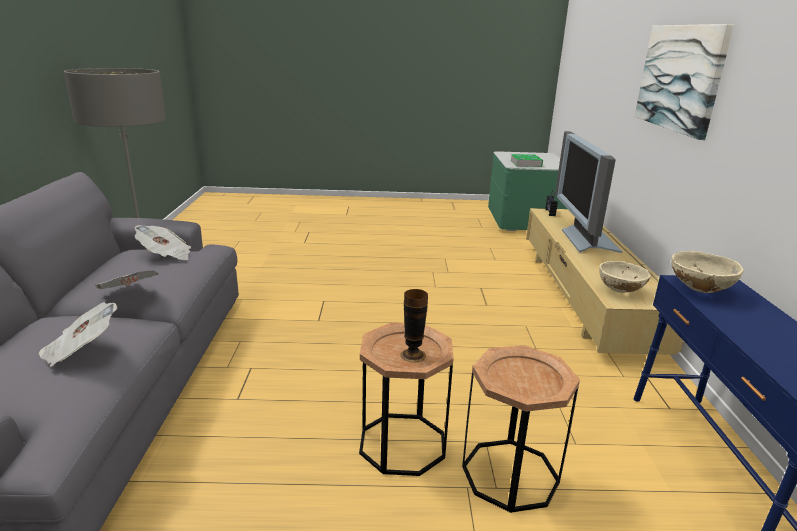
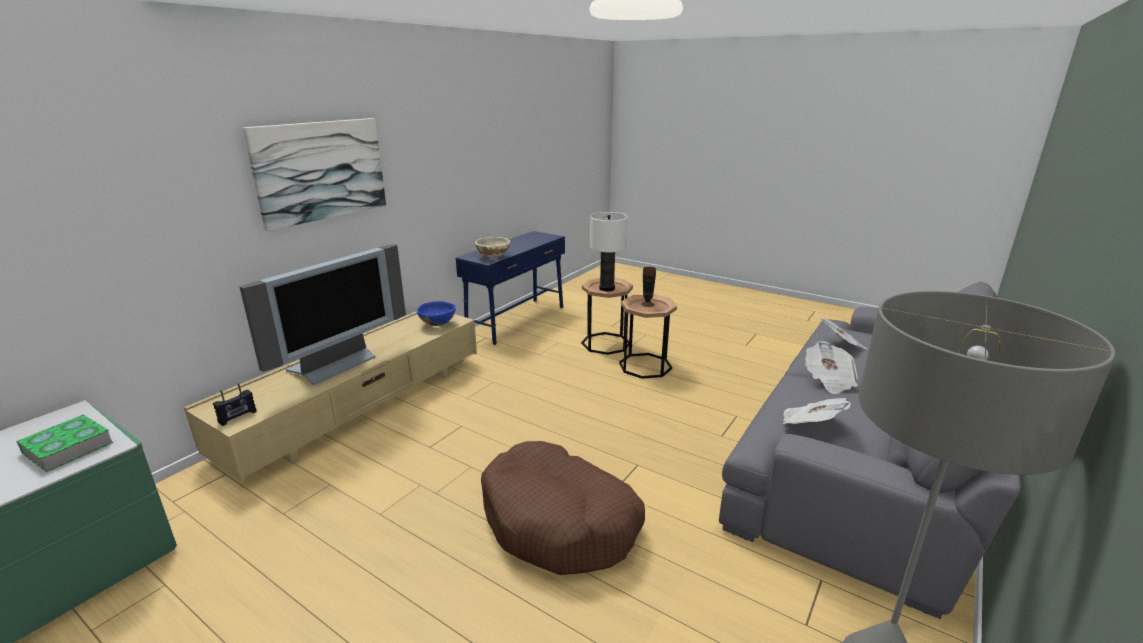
camera: 145 degrees left, 0 degrees up
(344, 279) = (559, 522): none -> brown dog bed
(523, 376) = (607, 288): none -> white table lamp
(620, 291) = (437, 324): beige bowl -> blue bowl

